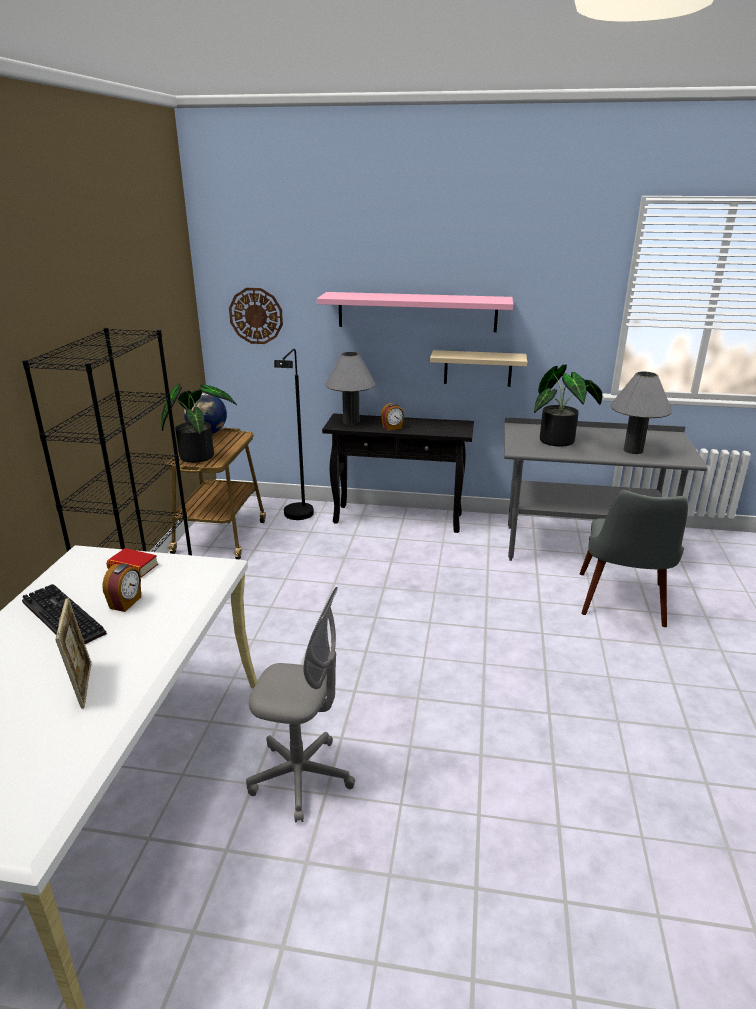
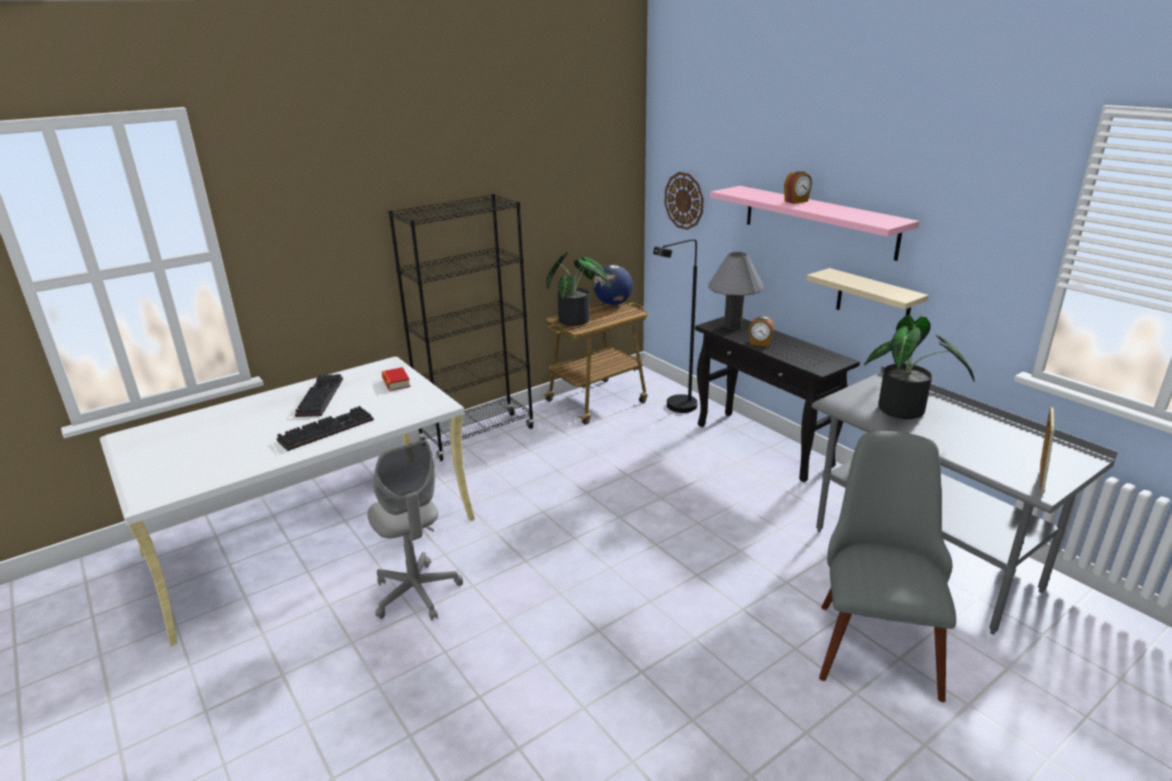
camera: 45 degrees right, 0 degrees up
(83, 685) = (270, 438): picture frame -> picture frame (1039, 478)
(126, 603) = (358, 402): alarm clock -> alarm clock (796, 201)
(142, 642) = (327, 429): none -> keyboard
(623, 606) = (874, 636): grey chair -> grey chair turned 135 degrees clockwise
(633, 450) = (979, 452): grey table lamp -> none

